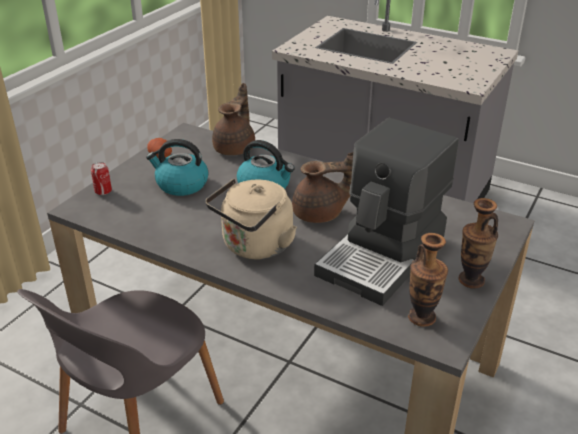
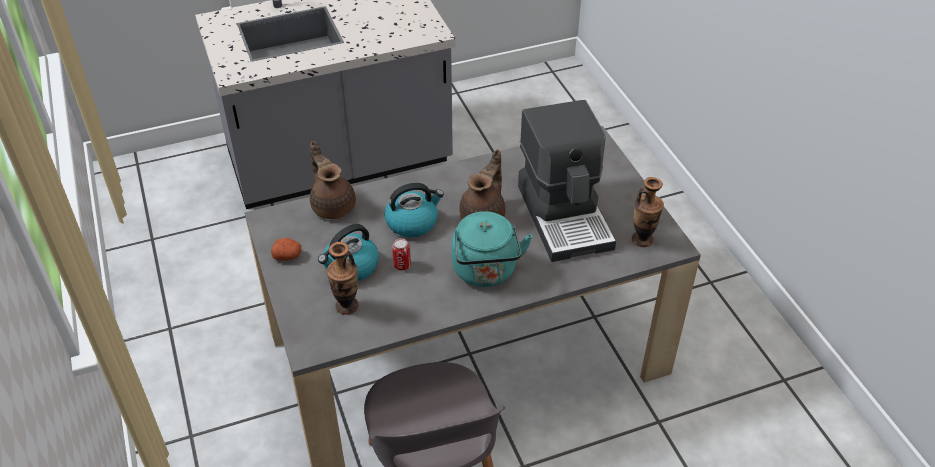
camera: 50 degrees left, 10 degrees up
(103, 191) = (302, 320): can -> can (402, 265)
(255, 247) = (486, 272): beige kettle -> turquoise kettle
(471, 280) = (630, 195): vase -> vase (346, 306)

